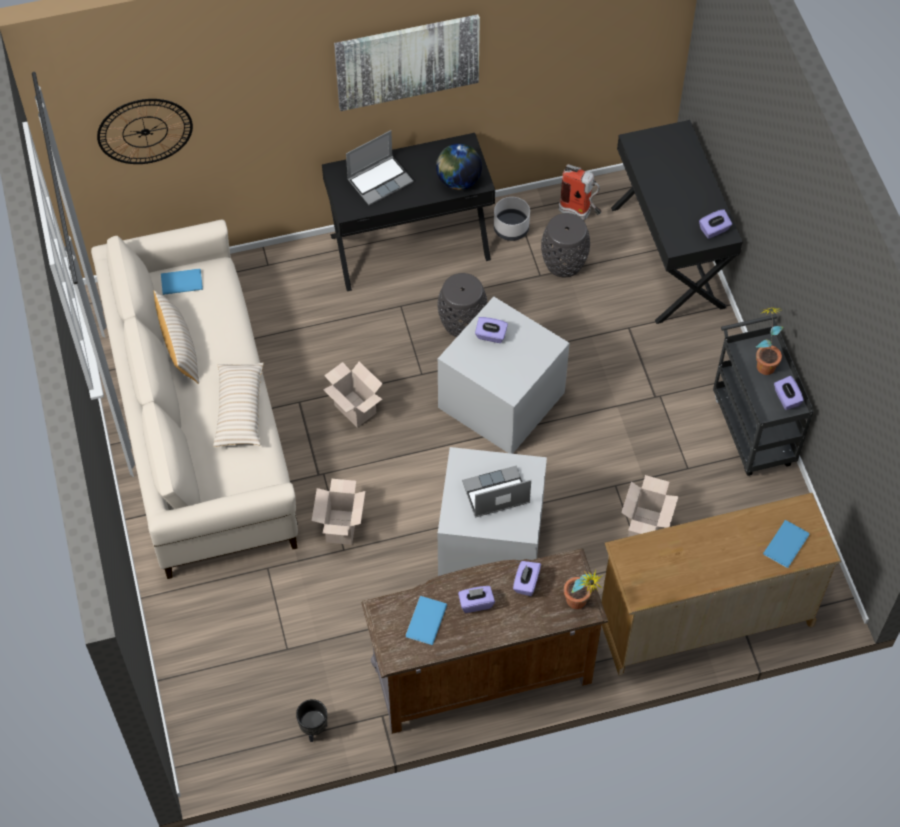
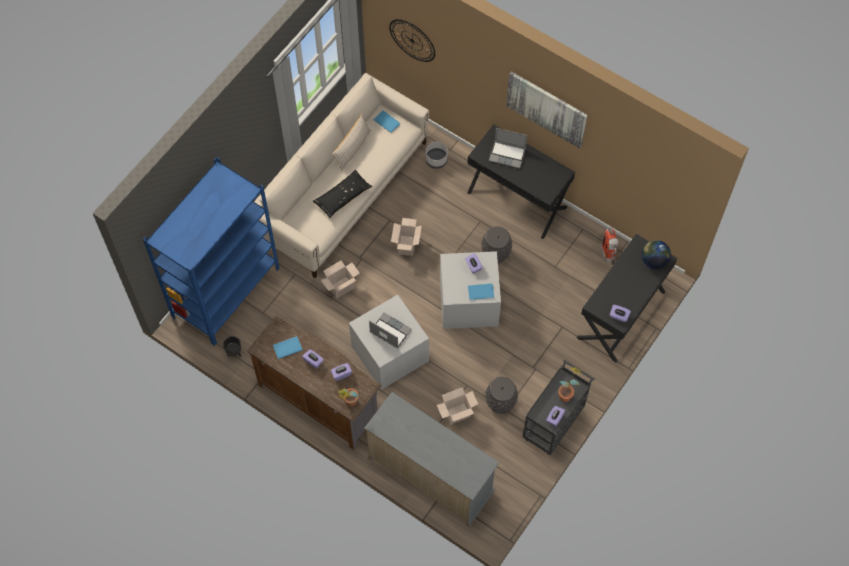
camera: 50 degrees right, 5 degrees up
(210, 673) = (226, 292): none -> blue bookcase
(239, 410) = (342, 197): beige pillow -> black pillow
(458, 180) = (539, 186): globe -> globe (653, 261)
(511, 228) = (570, 234): grey planter -> grey planter (436, 160)
(563, 263) = (572, 271): grey stool -> grey stool (500, 402)
(703, 617) = (430, 474): brown cabinet -> grey cabinet
(788, 544) = (460, 470): blue book -> blue book (481, 292)

